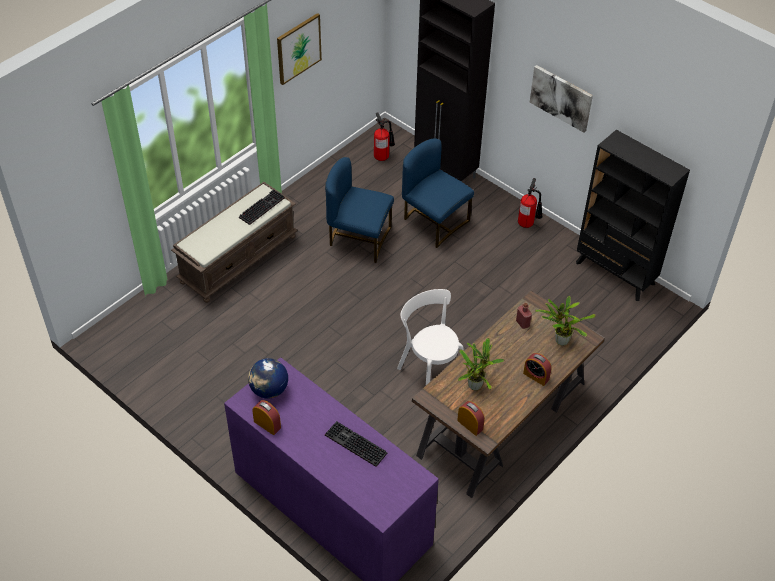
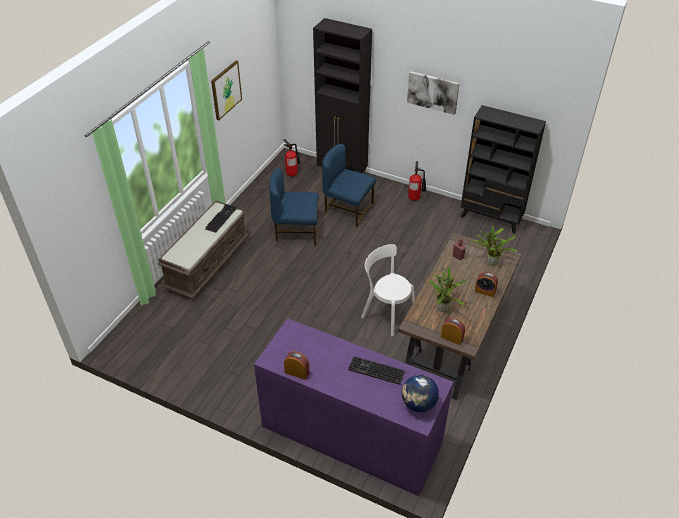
camera: 15 degrees left, 5 degrees down
(269, 390) = (288, 345): globe -> globe (418, 404)

